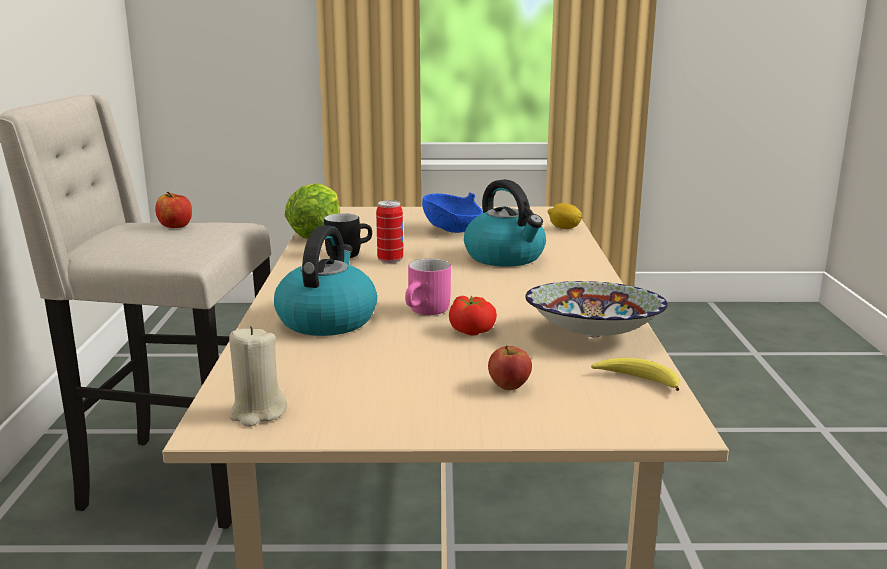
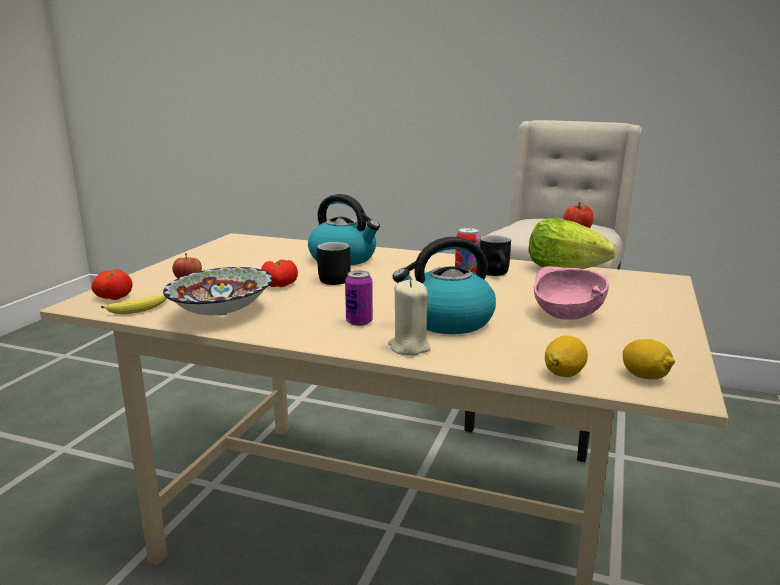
camera: 110 degrees right, 0 degrees up
(257, 413) = (240, 243): beige candle -> beige candle (409, 347)
(428, 311) = (329, 279): pink mug -> black mug
(453, 230) = (567, 315): blue bowl -> pink bowl
(543, 281) = (359, 322): none -> can
(544, 215) = (645, 376): none -> lemon
(624, 413) = (113, 297): none -> tomato

